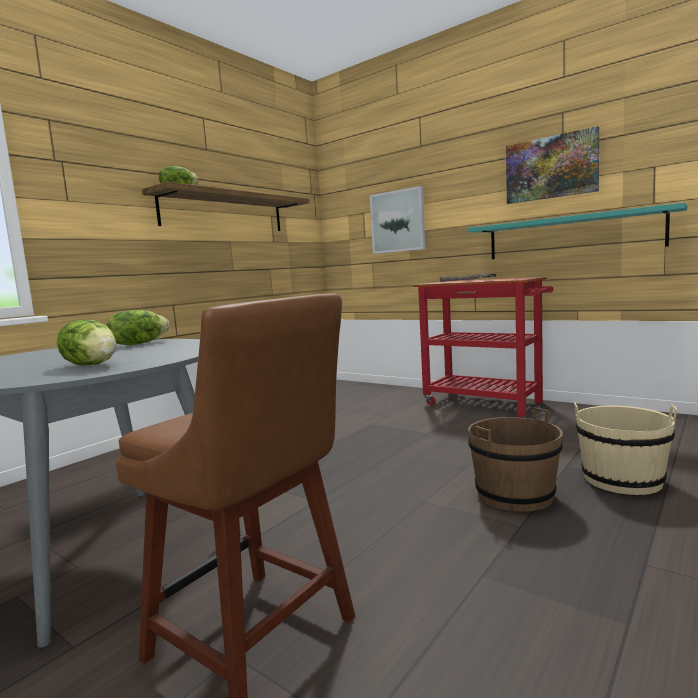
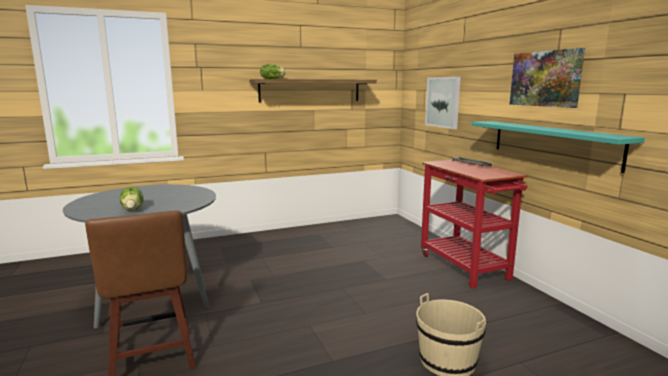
camera: 30 degrees right, 5 degrees up
(138, 344) = (187, 191): lettuce -> none
(514, 494) = (363, 341): brown bucket -> none

